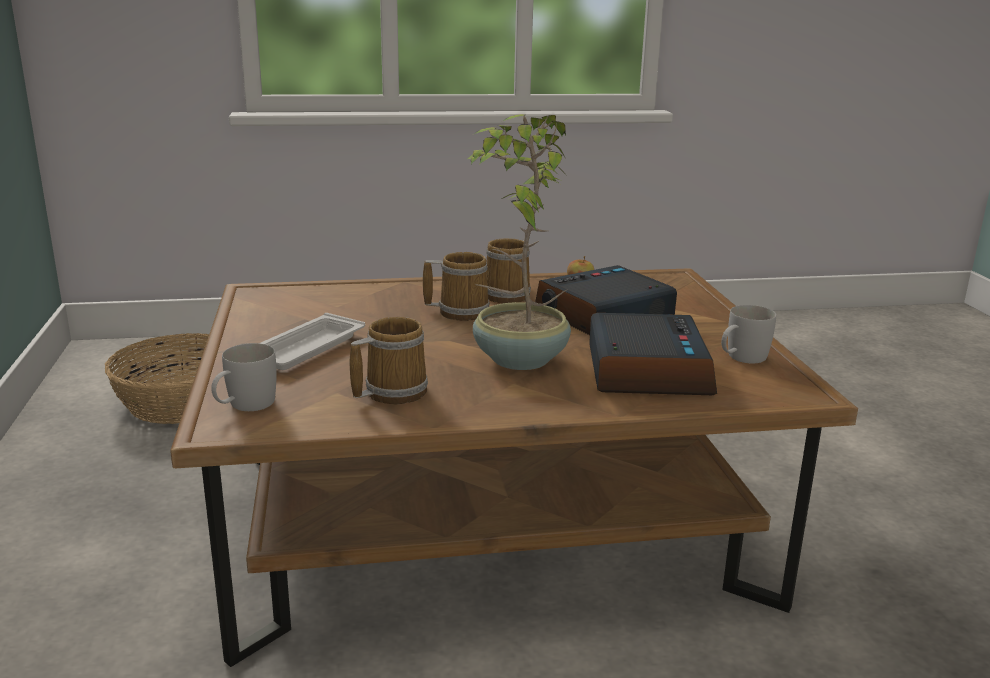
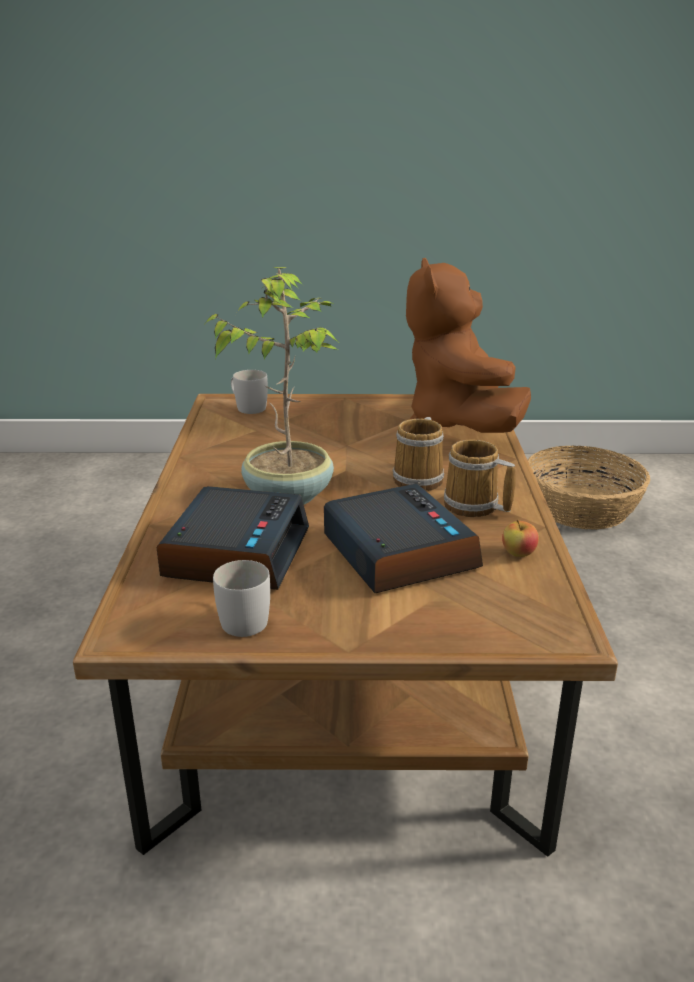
camera: 100 degrees right, 5 degrees up
(304, 350) = (338, 420): white tray -> none
(316, 299) = (458, 423): none -> brown plush toy
(391, 392) = (246, 446): mug -> none
(646, 370) = (236, 552): alarm clock -> alarm clock turned 90 degrees counterclockwise

